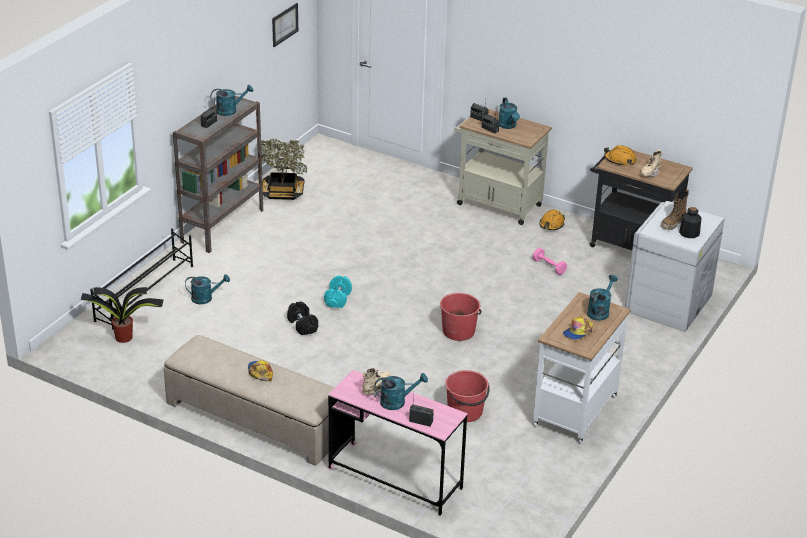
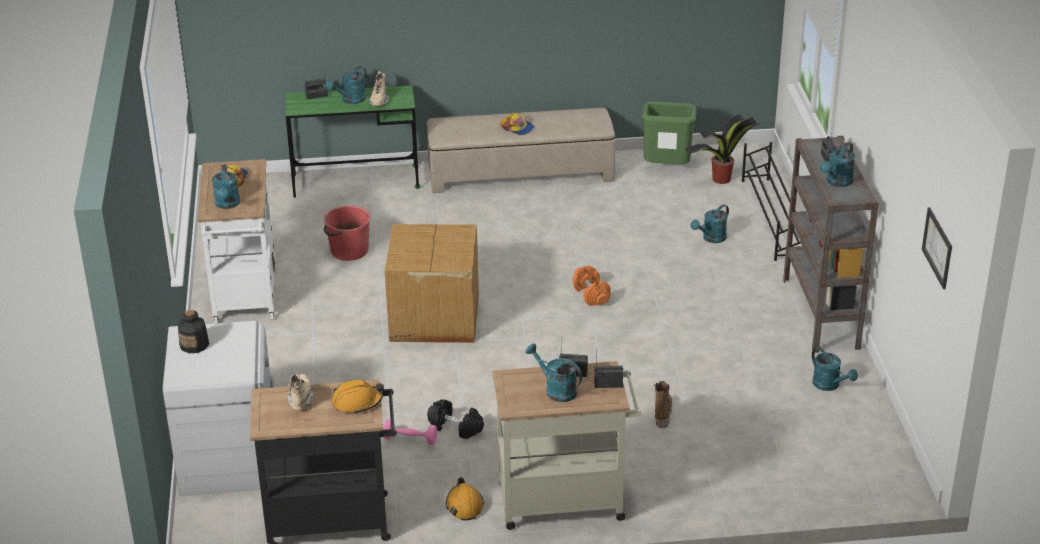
camera: 145 degrees right, 0 degrees up
(145, 365) = (667, 169): none -> green trash can
(282, 193) = (829, 385): potted plant -> turquoise watering can
(302, 325) = (588, 256): black dumbbell -> black dumbbell (456, 427)
(337, 298) = (591, 294): turquoise dumbbell -> orange dumbbell
(395, 478) = (356, 181): pink desk -> green desk
(459, 331) = (433, 318): red bucket -> cardboard box
(673, 224) = (222, 349): boot -> boot (662, 414)

